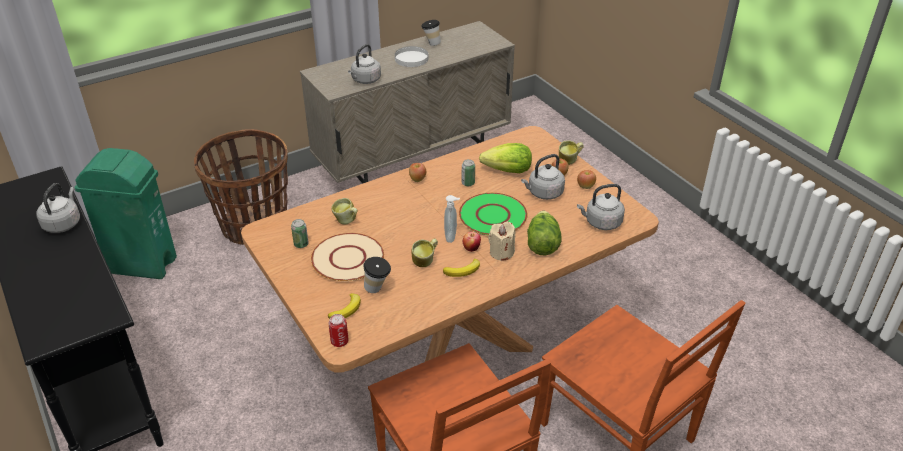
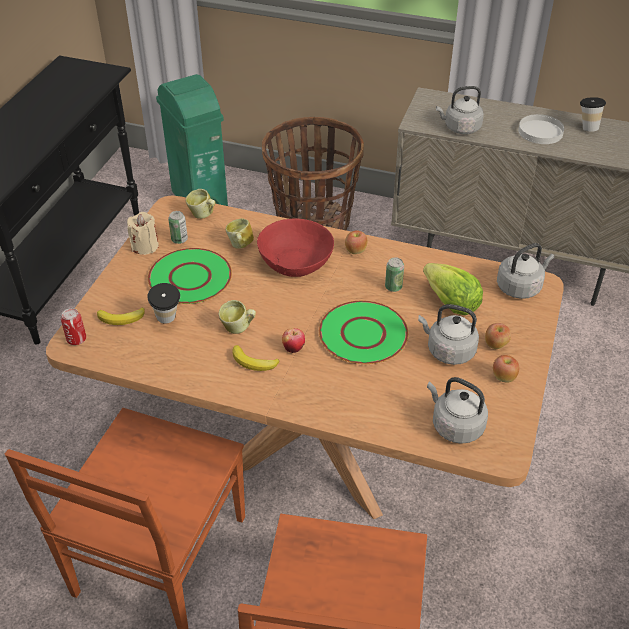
camera: 50 degrees right, 5 degrees up
(63, 223) = (64, 111): grey kettle -> grey kettle (520, 287)
(348, 258) = (190, 278): beige plate -> green plate
(394, 207) = (296, 261): none -> red bowl
(451, 237) = (295, 325): soap dispenser -> none
(501, 252) = (311, 374): beige candle -> beige candle (145, 246)
(542, 243) = (362, 396): lettuce -> none
(569, 161) = (532, 339): mug -> mug (203, 216)

